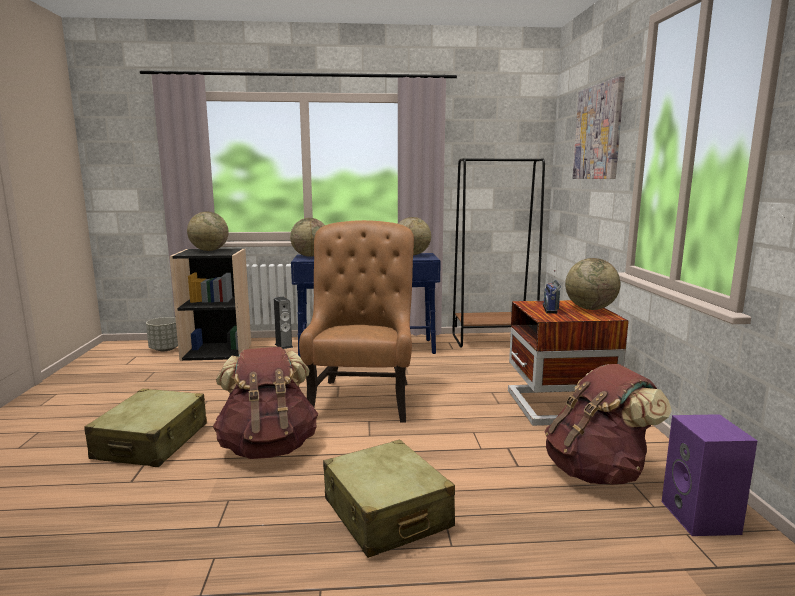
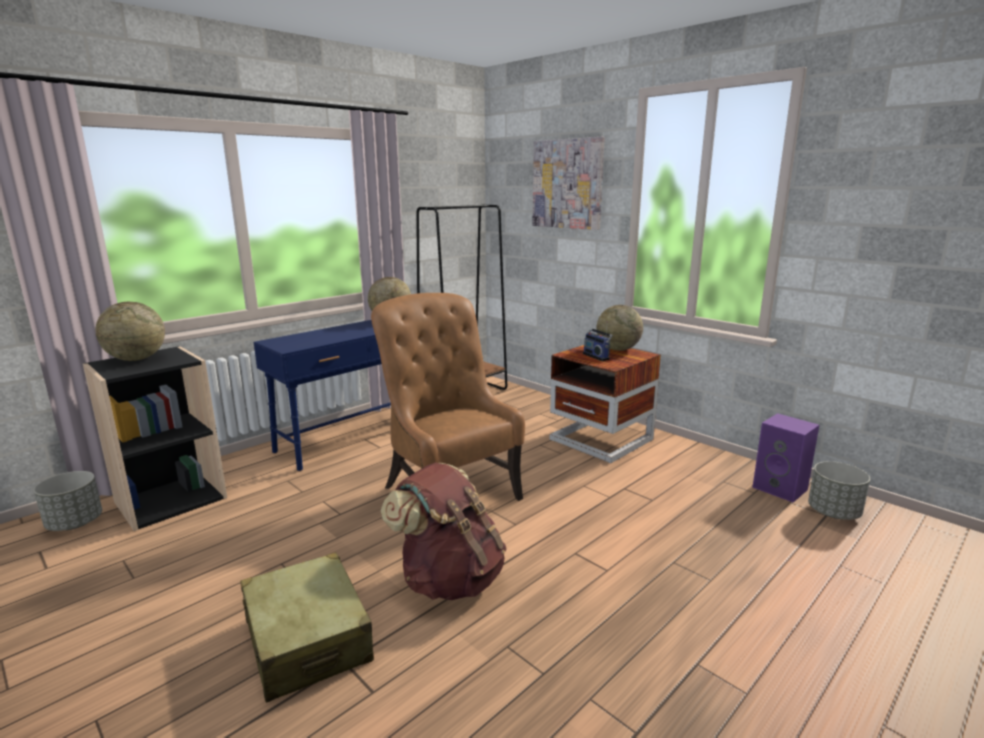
camera: 40 degrees left, 5 degrees up
(283, 345) = (253, 463): speaker -> none
(310, 256) = (282, 341): globe -> none
(386, 513) = (638, 582): beige suitcase -> none
(597, 472) = (697, 482): brown backpack -> none
(735, 571) = (834, 513): none -> grey planter

